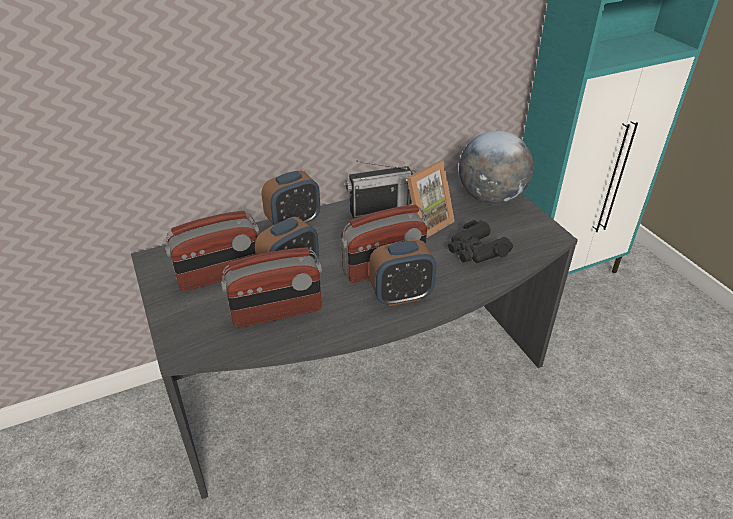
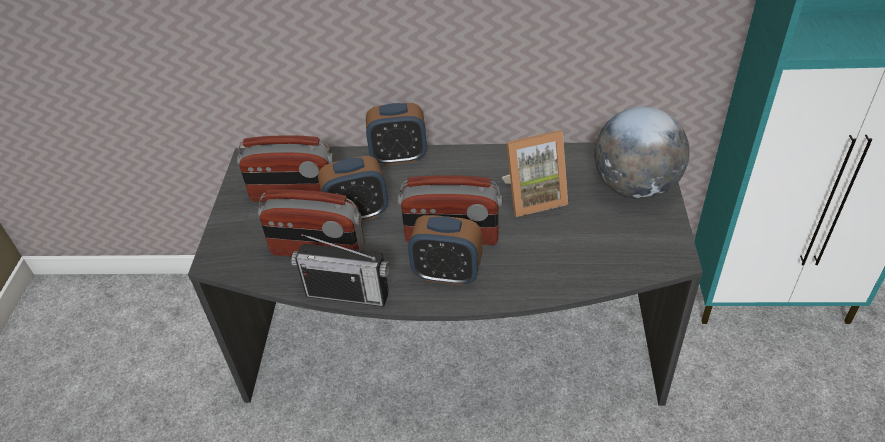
camera: 30 degrees right, 5 degrees up
(379, 209) = (497, 166): radio -> radio (347, 294)
(476, 250) = (567, 247): black binoculars -> none

